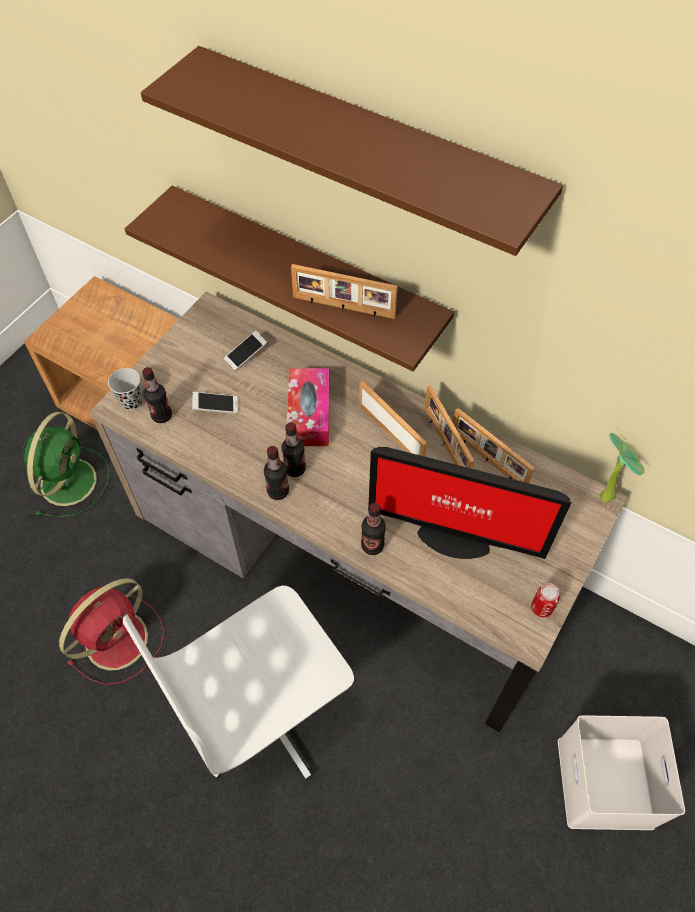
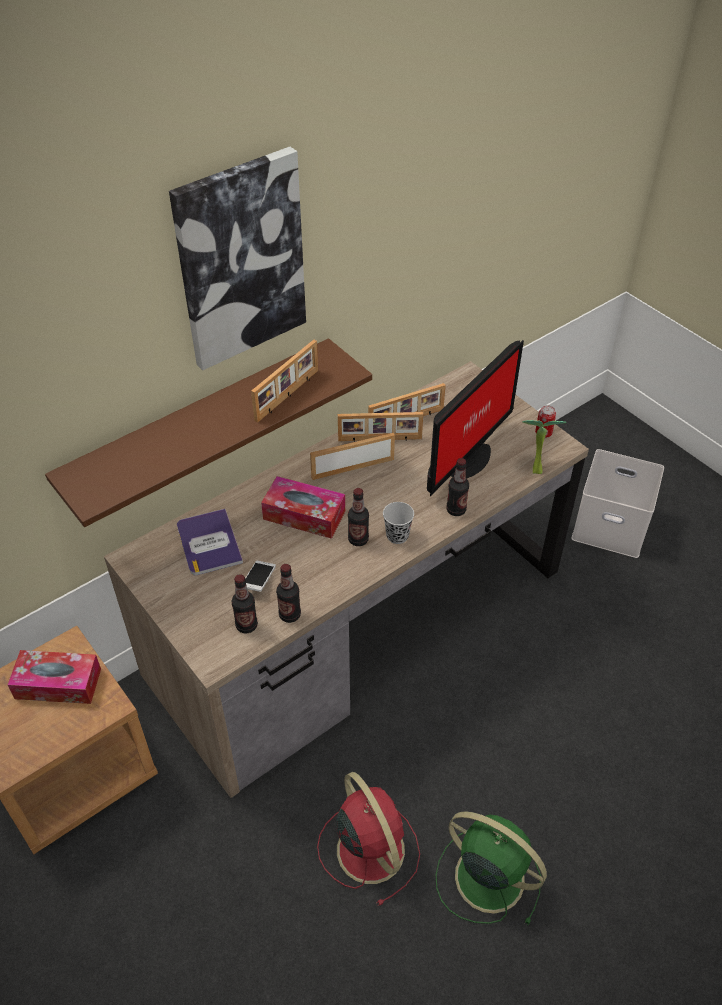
camera: 70 degrees left, 10 degrees down
(69, 479) = (145, 863): green fan -> green fan (486, 876)
(125, 333) = (58, 683): none -> tissue box
(131, 401) = (214, 647): black cup -> black cup (397, 536)
(246, 355) = (209, 543): phone -> book
(267, 714) = (492, 731): white office chair -> none
(278, 491) = (376, 557): bottle -> bottle (290, 615)
(367, 149) = (240, 260): brown shelf -> picture
(608, 494) = (465, 369): potted plant -> potted plant (534, 468)

